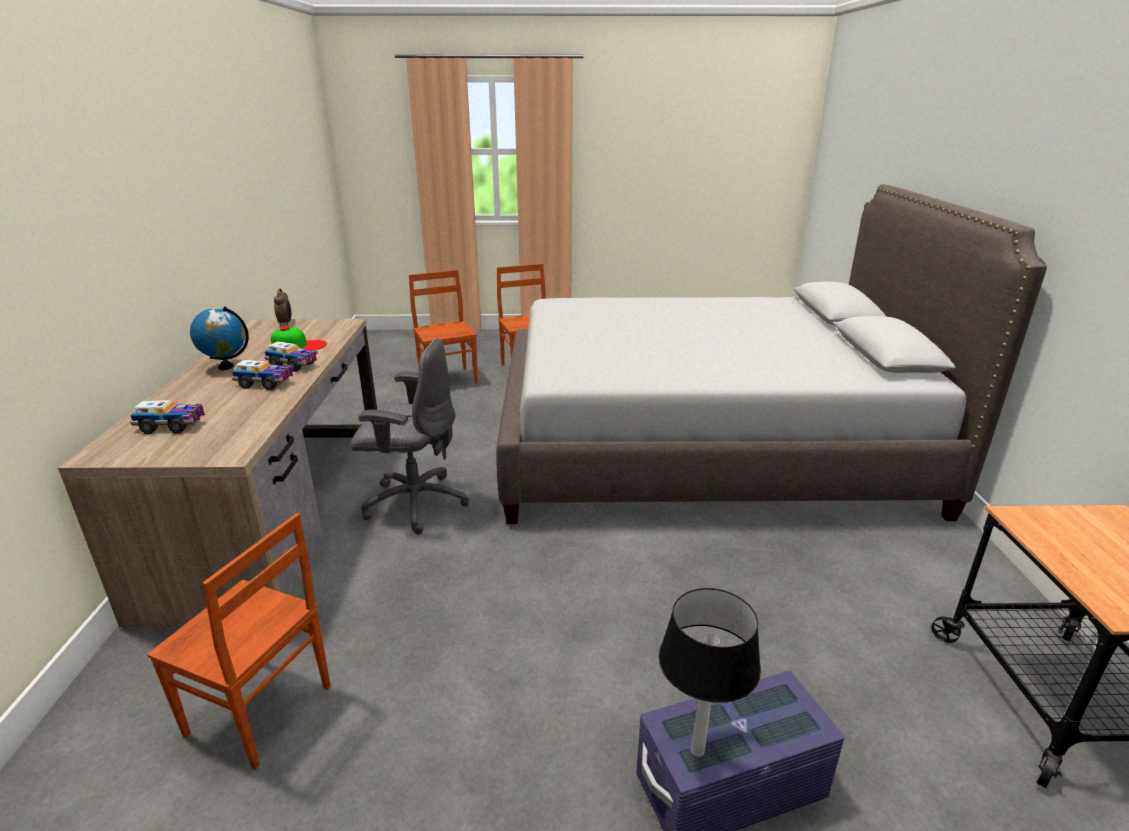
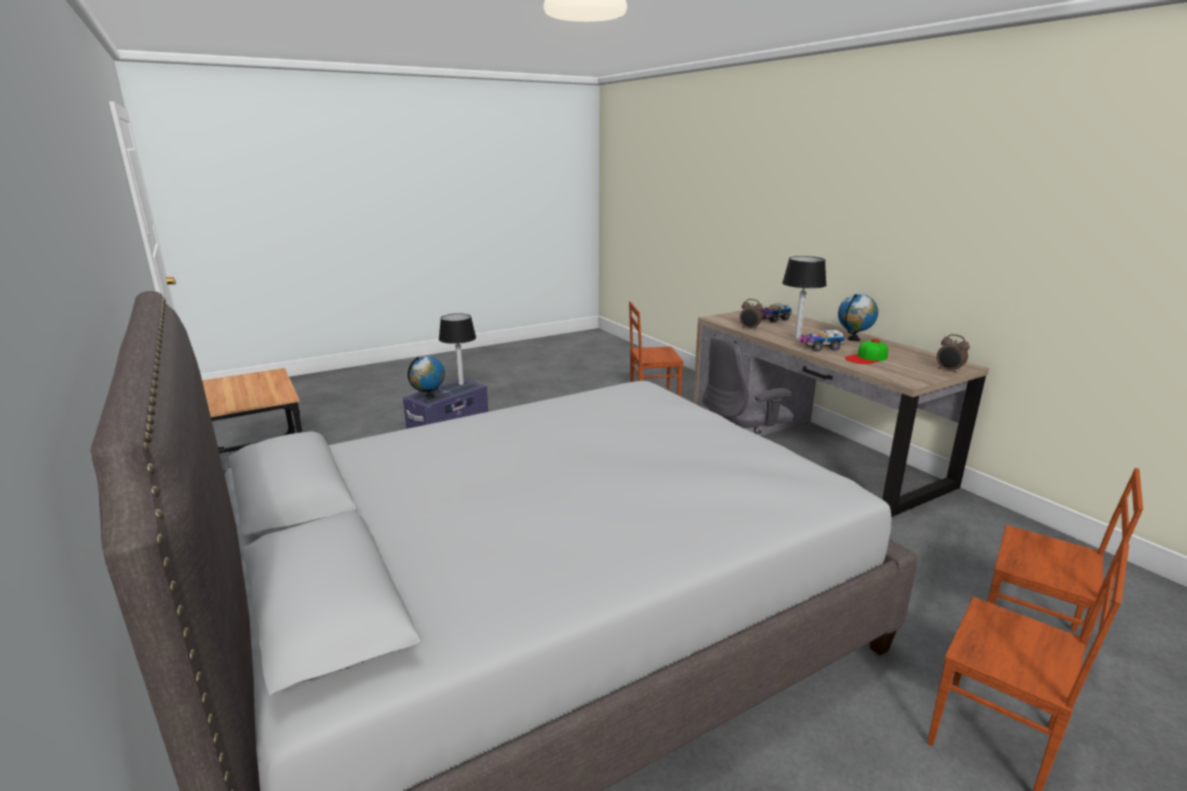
camera: 150 degrees right, 5 degrees down
(262, 414) = (749, 328): none -> alarm clock
(265, 384) = (798, 338): toy truck -> table lamp
(779, 710) = (429, 396): none -> globe

